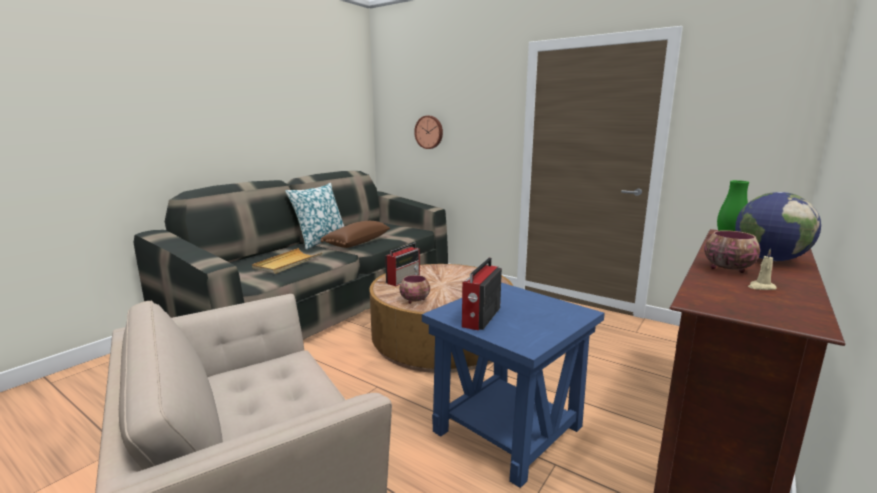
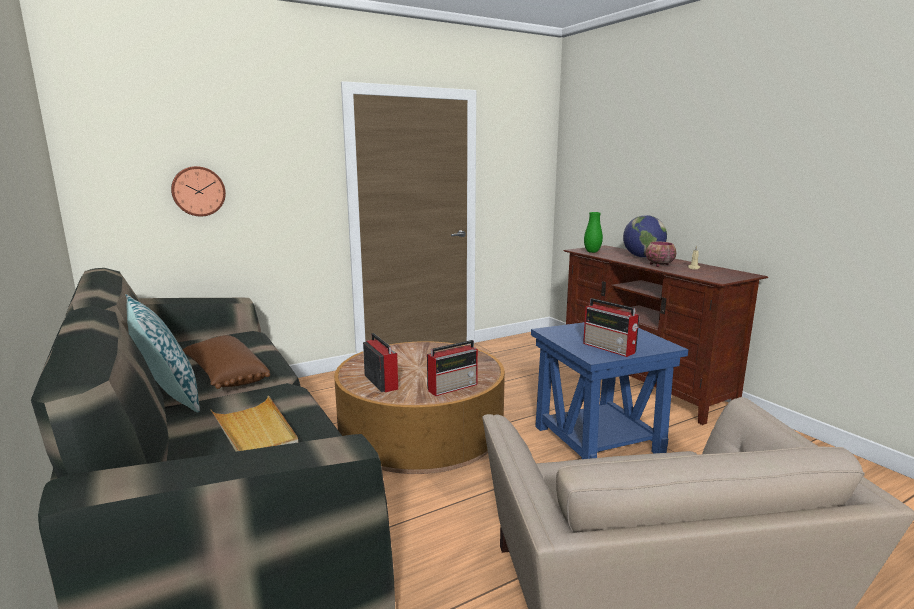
camera: 65 degrees left, 0 degrees up
(415, 300) = (453, 387): bowl -> radio

